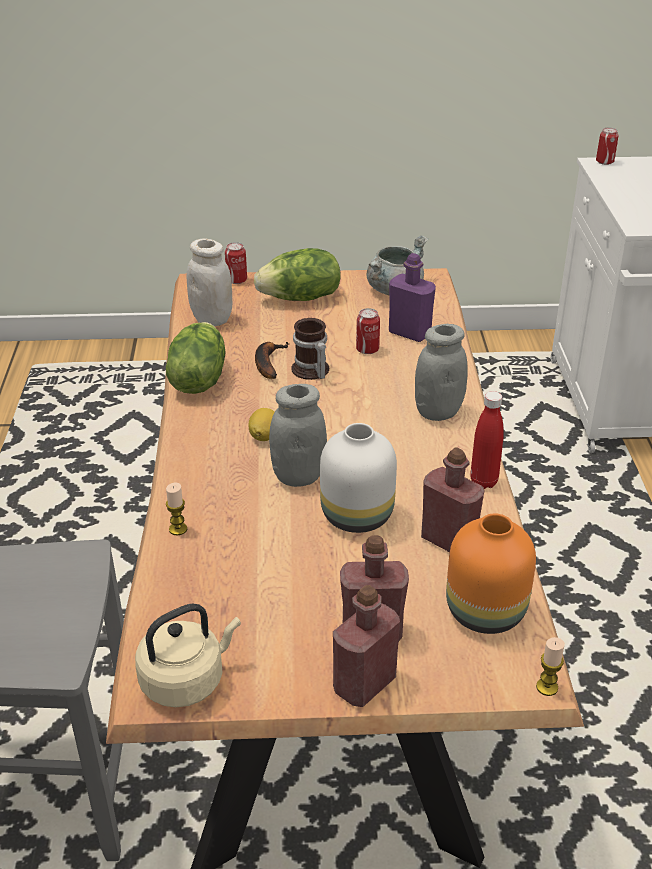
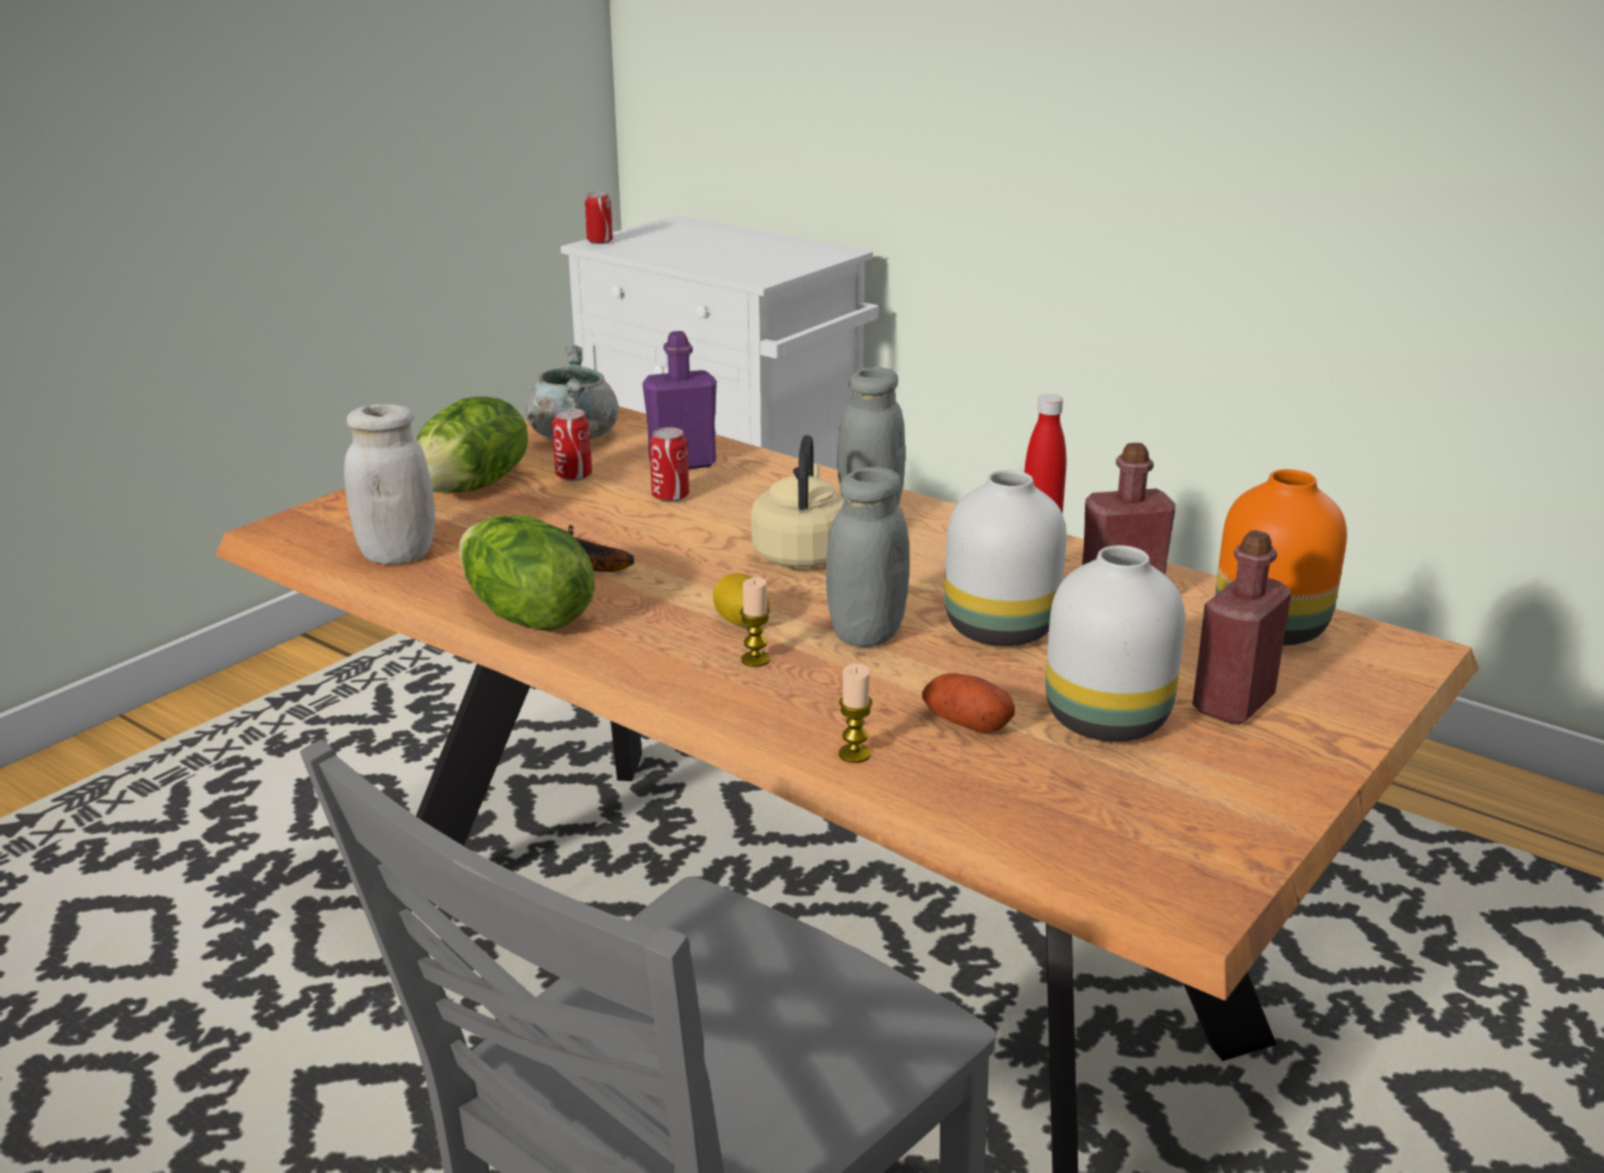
camera: 50 degrees left, 10 degrees down
(186, 680) = (1191, 863): beige kettle -> beige kettle (802, 553)
(236, 280) = (337, 505): can -> can (574, 476)
(244, 549) = (966, 723): none -> potato
(299, 595) = (1108, 722): none -> white vase
(310, 372) = (652, 543): mug -> none
(364, 684) = (1323, 744): red bottle -> none
(547, 687) = (1427, 646): candle -> candle (755, 660)

